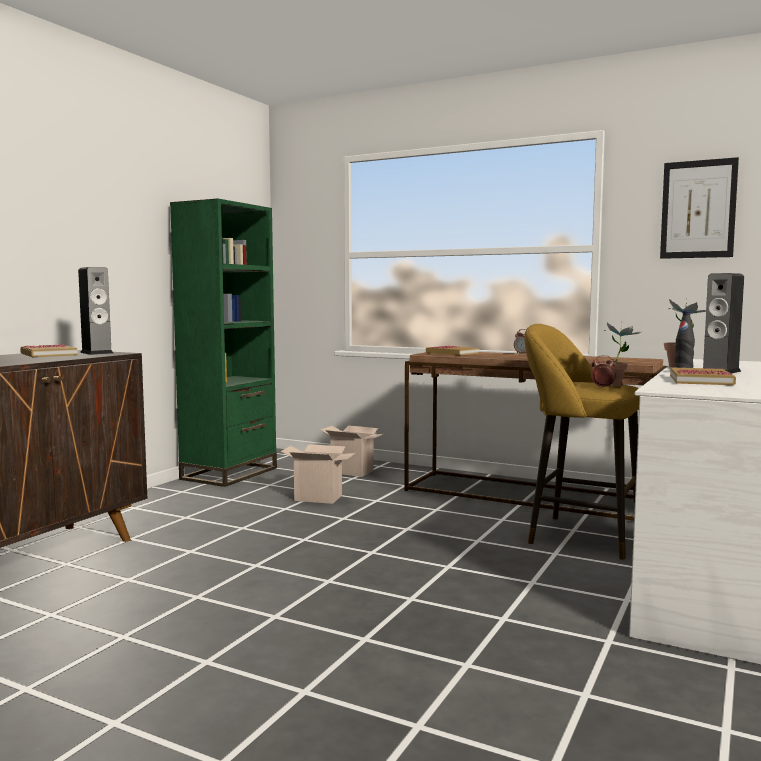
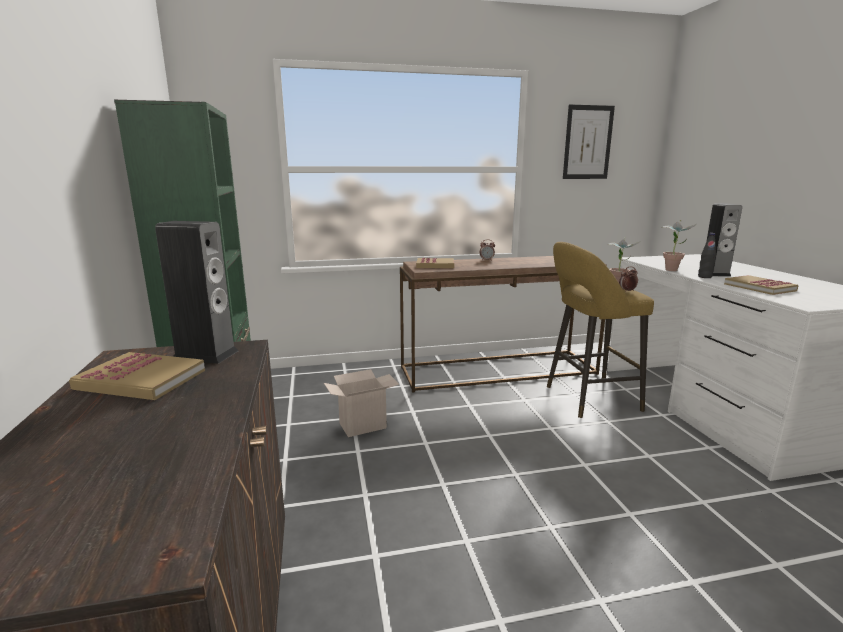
camera: 40 degrees left, 10 degrees up
(353, 472) = (335, 383): cardboard box -> none

